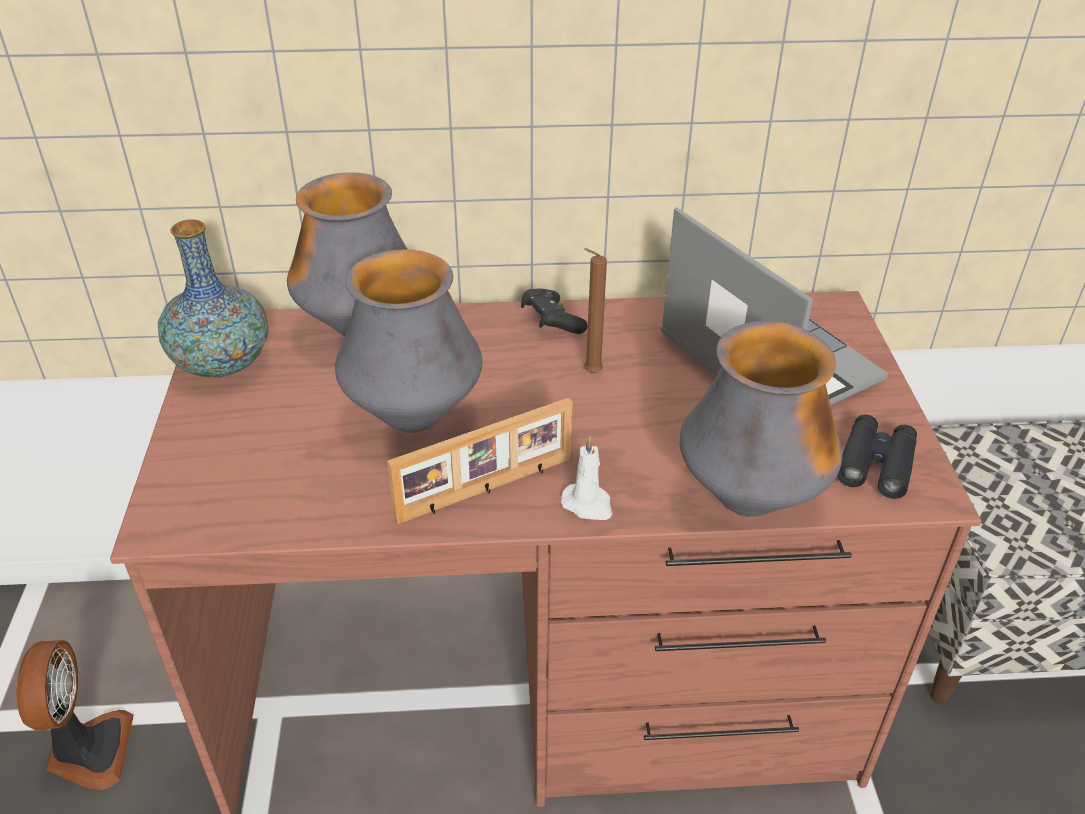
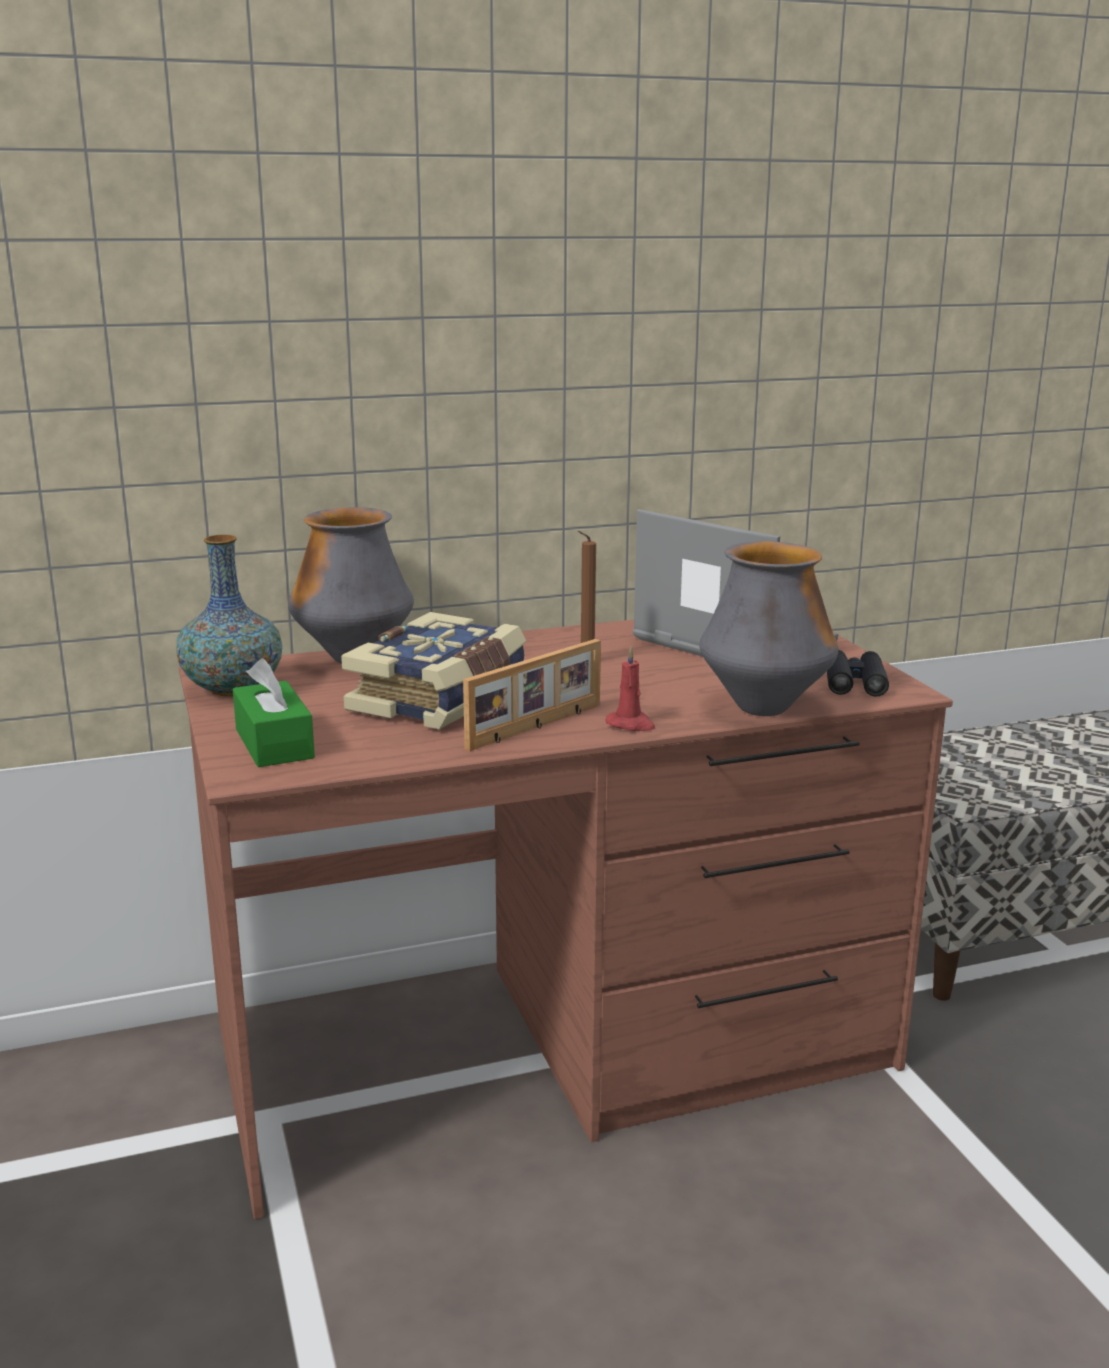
camera: 15 degrees left, 20 degrees down
(89, 751) = (62, 1190): fan -> none
(215, 472) = (274, 743): none -> green tissue box
(413, 417) = (441, 698): vase -> book
(551, 322) = (531, 641): black game controller -> none
(588, 504) = (631, 724): white candle -> red candle

